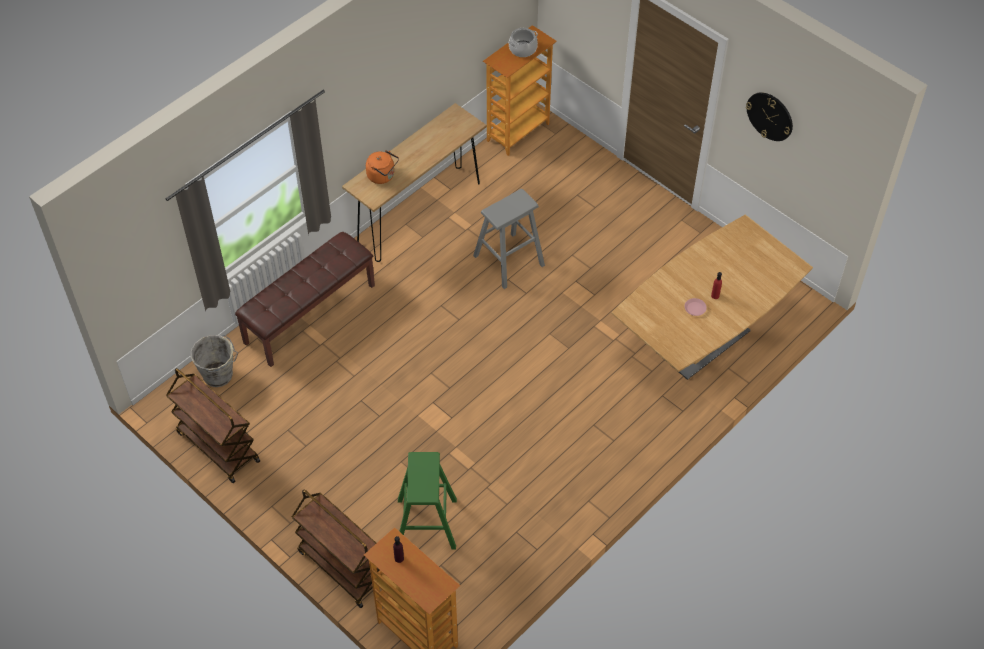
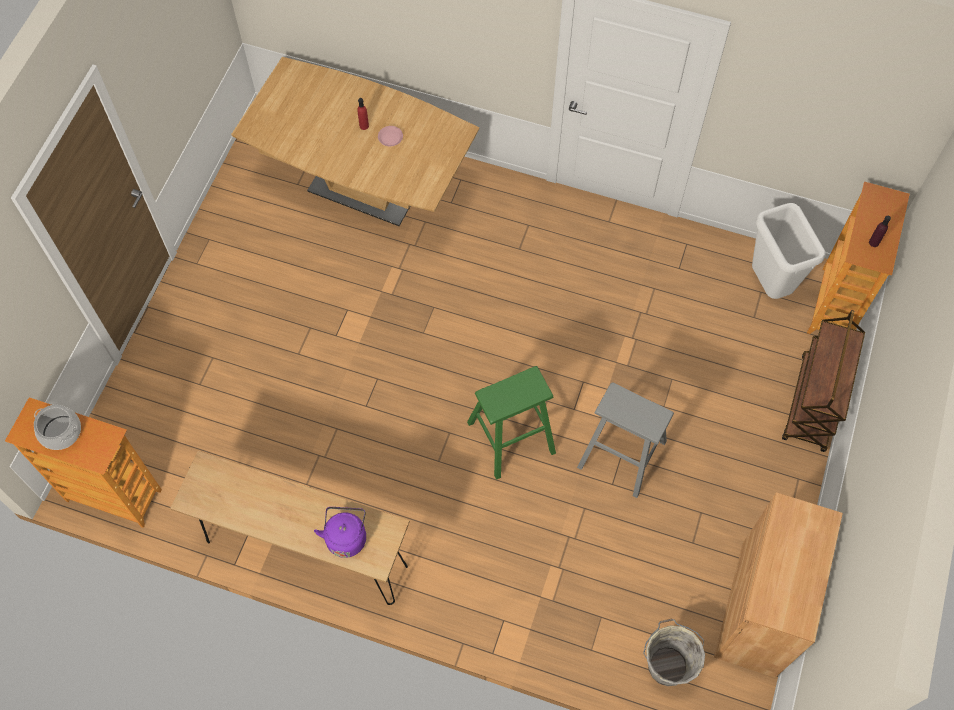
camera: 115 degrees left, 10 degrees up
(217, 447) = (758, 608): brown cart -> brown cabinet
(309, 313) = (523, 606): brown bench -> none
(382, 176) = (346, 537): orange kettle -> purple kettle
(426, 523) = (718, 350): green stool -> green stool (511, 437)
(465, 592) = (768, 284): none -> white trash can
(509, 260) = (337, 416): grey stool -> grey stool (621, 454)
(770, 116) = (155, 54): wall clock -> none

